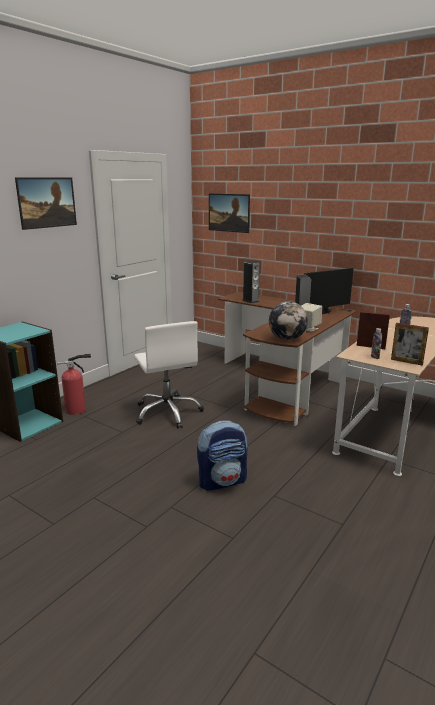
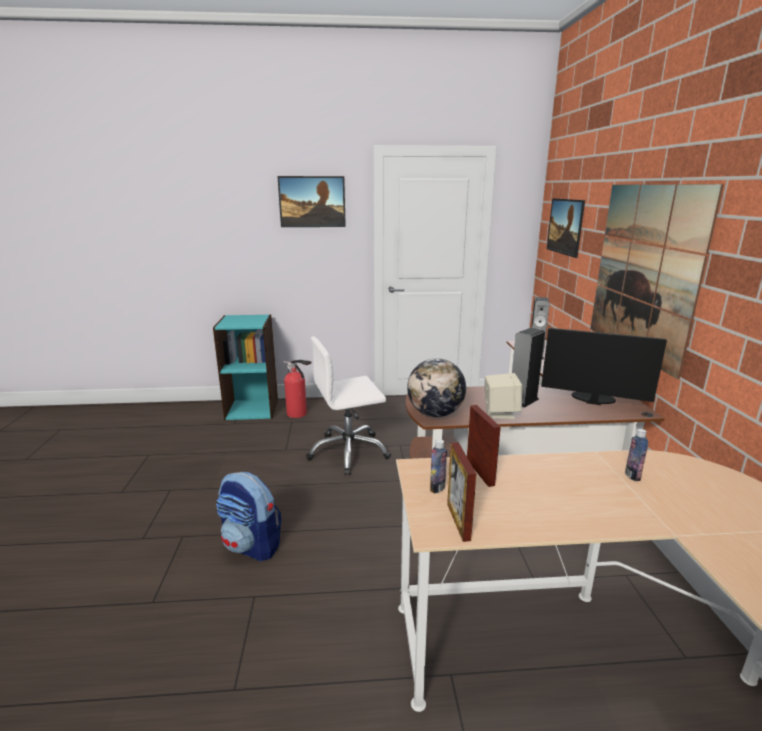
camera: 50 degrees right, 0 degrees up
(168, 412) = (348, 452): white office chair -> white office chair turned 45 degrees clockwise
(320, 234) = (644, 272): none -> picture

